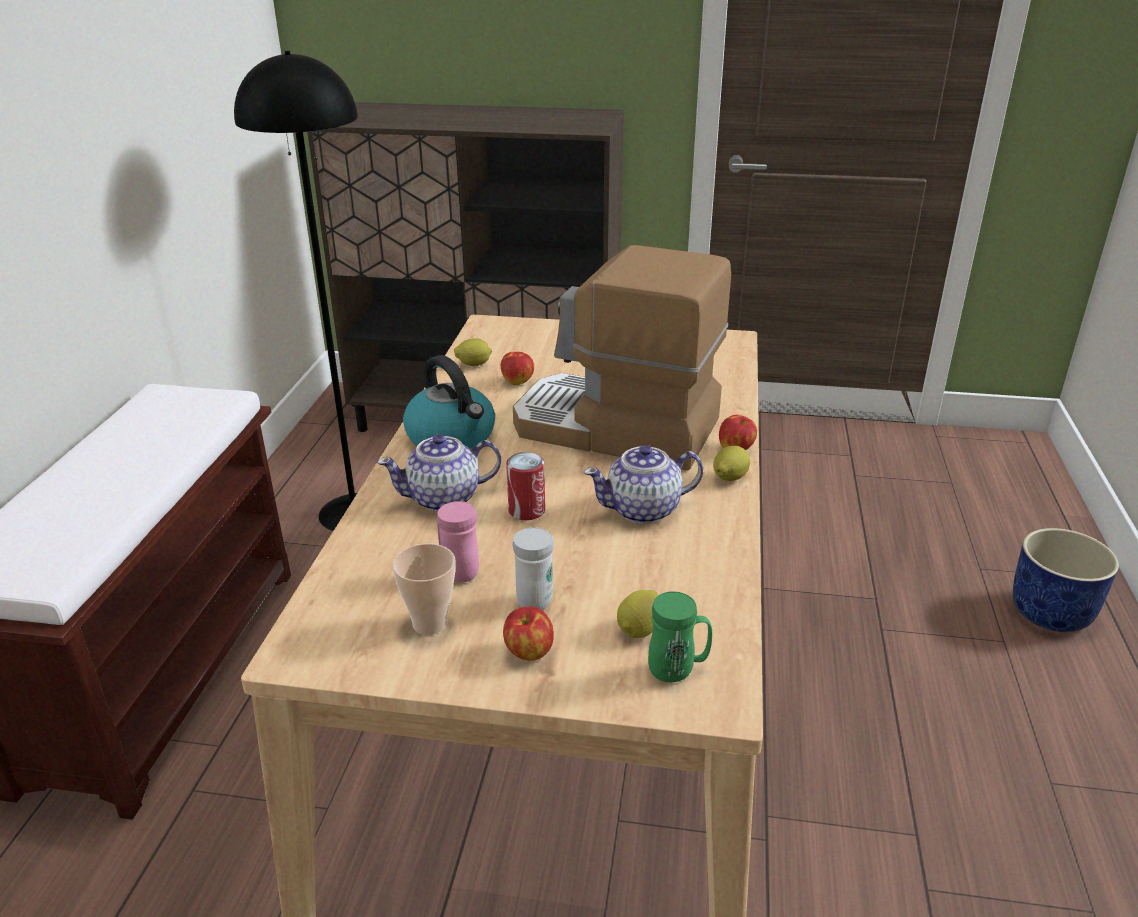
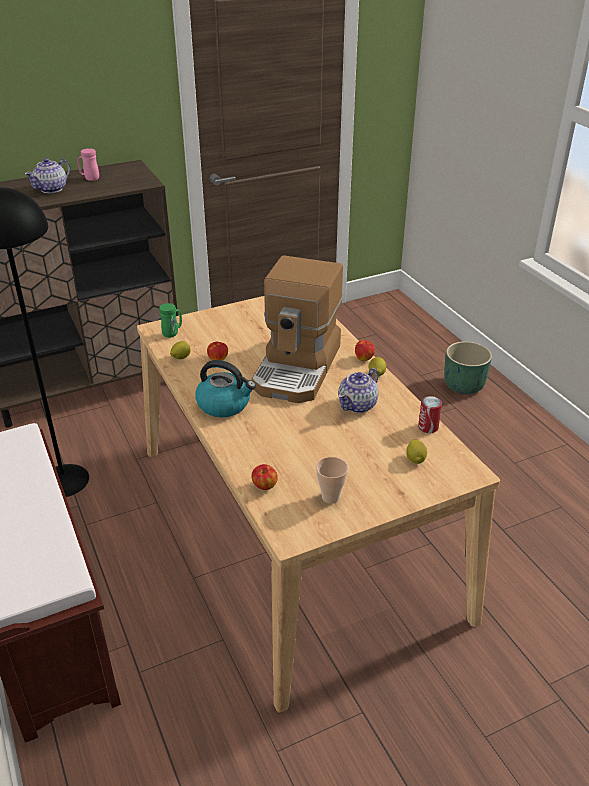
camera: 35 degrees left, 5 degrees up
(444, 498) = (262, 437): teapot -> teapot (52, 189)
(457, 570) = (312, 469): pink mug -> pink mug (90, 178)
(526, 510) = (308, 427): can -> can (428, 427)
(528, 652) = (385, 489): apple -> apple (264, 486)
(537, 597) = (360, 465): white mug -> none
(615, 428) = (298, 368): coffee machine -> coffee machine turned 60 degrees counterclockwise
(678, 671) = (447, 468): green mug -> green mug (173, 333)
(1052, 613) = (464, 385): blue planter -> green planter

